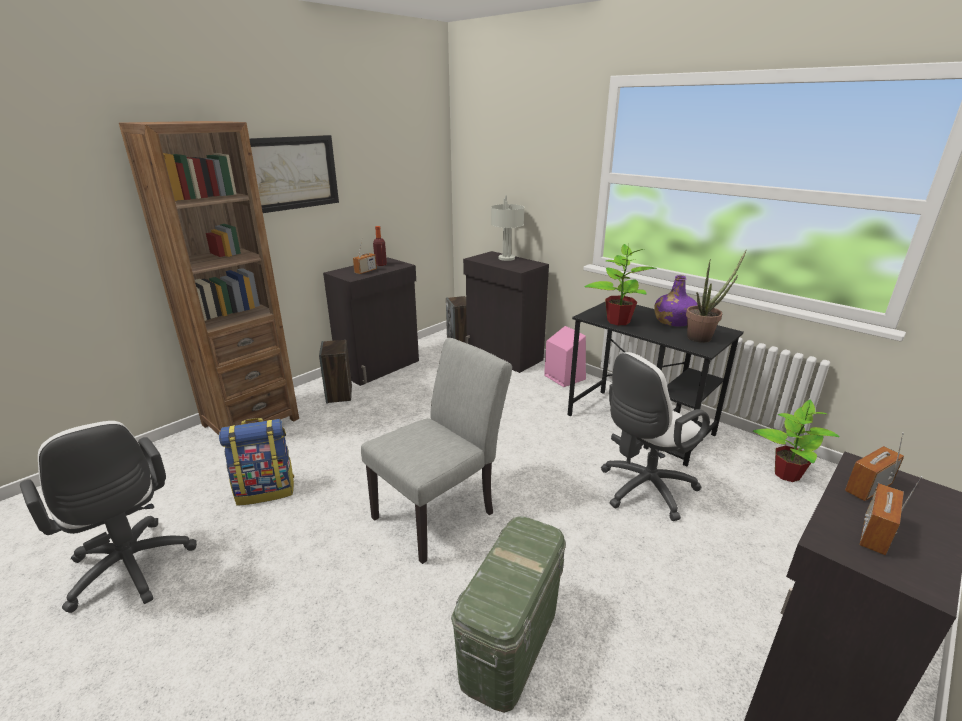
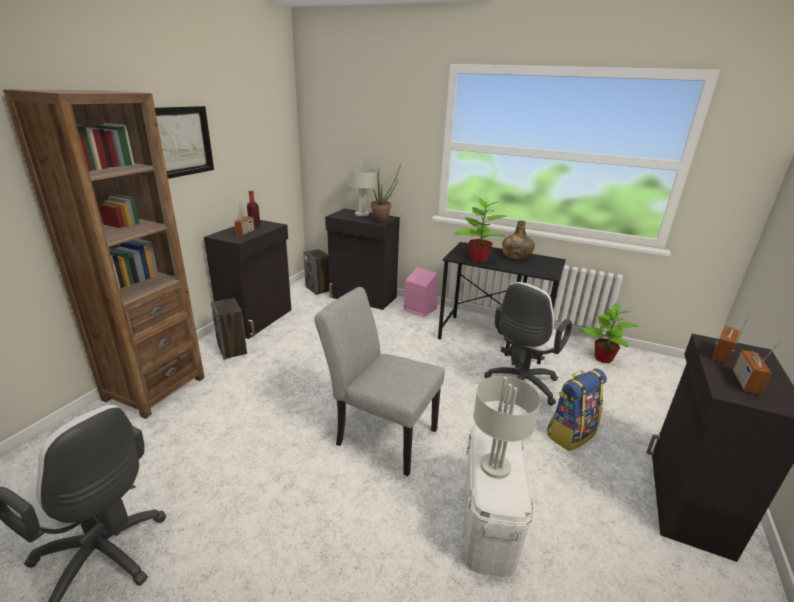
camera: 20 degrees left, 0 degrees up
(266, 490) = (208, 449): backpack -> backpack (570, 433)
(441, 511) = (380, 434): grey chair -> grey chair turned 90 degrees counterclockwise
(504, 571) = (495, 466): none -> grey table lamp
(510, 643) = (487, 523): green storage box -> white storage box
(673, 322) = (516, 256): purple bottle -> green bottle
(703, 337) = (543, 265): potted plant -> potted plant (383, 220)

